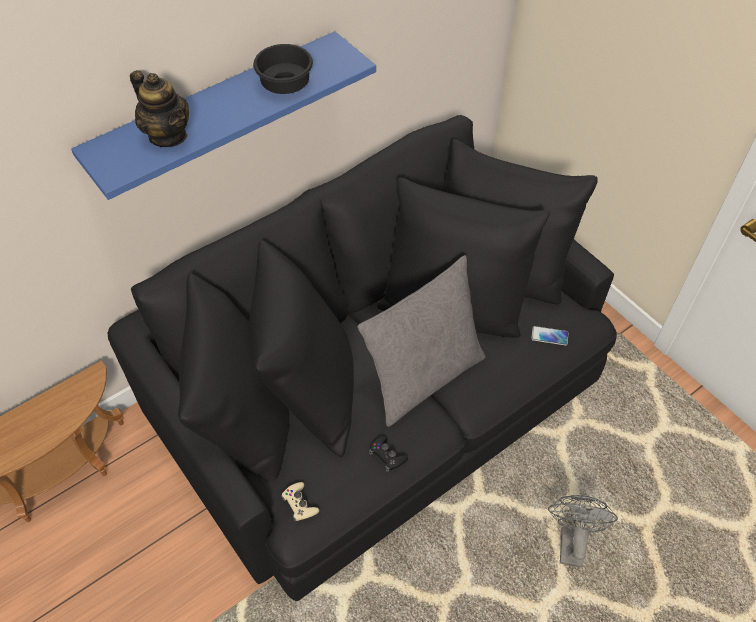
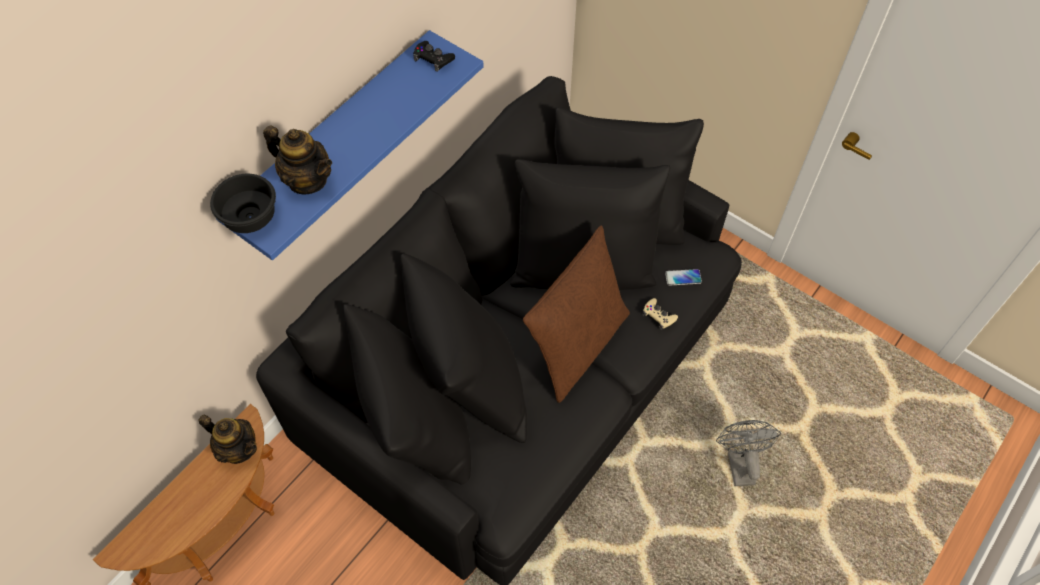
camera: 15 degrees left, 5 degrees up
(75, 398) = (238, 449): none -> teapot
(283, 85) = (400, 101): black bowl -> black bowl (248, 217)
(299, 504) = (499, 497): beige game controller -> beige game controller (658, 316)
(387, 455) = (566, 430): black game controller -> black game controller (433, 59)
(423, 376) = (576, 345): grey pillow -> brown pillow

